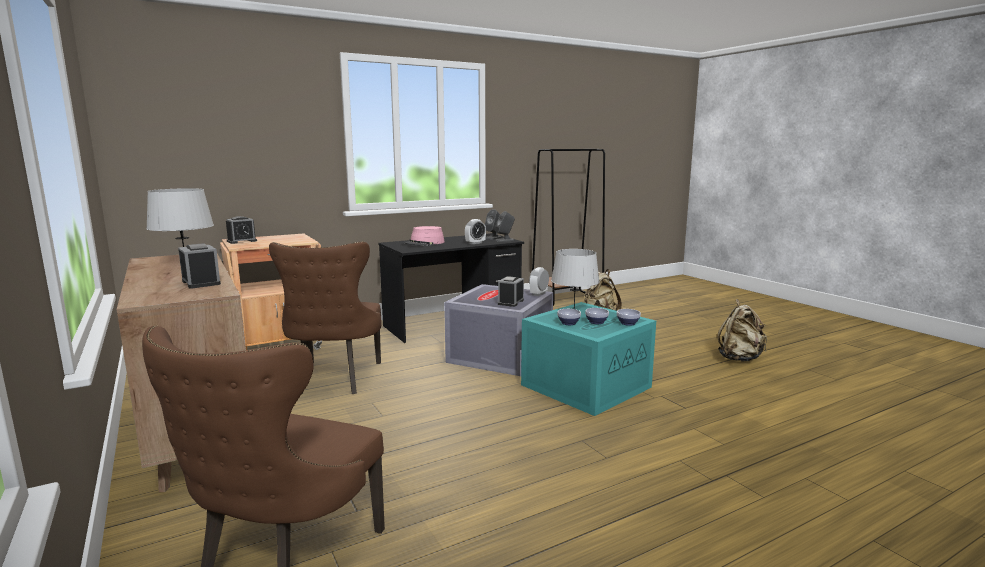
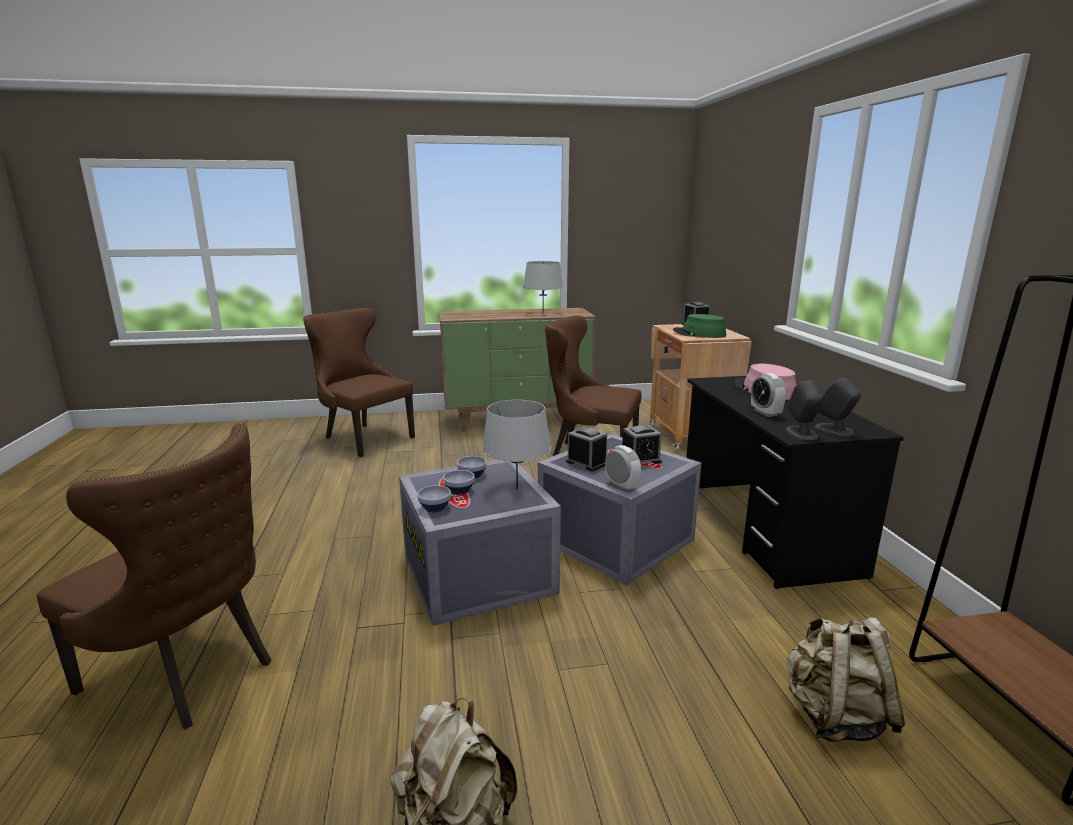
camera: 110 degrees right, 5 degrees up
(201, 282) = (482, 316): alarm clock -> alarm clock (640, 460)
(286, 240) = (699, 334): none -> green hat
(585, 385) = (481, 574): turquoise storage box -> grey storage box
(800, 446) = (187, 673): none -> brown chair

